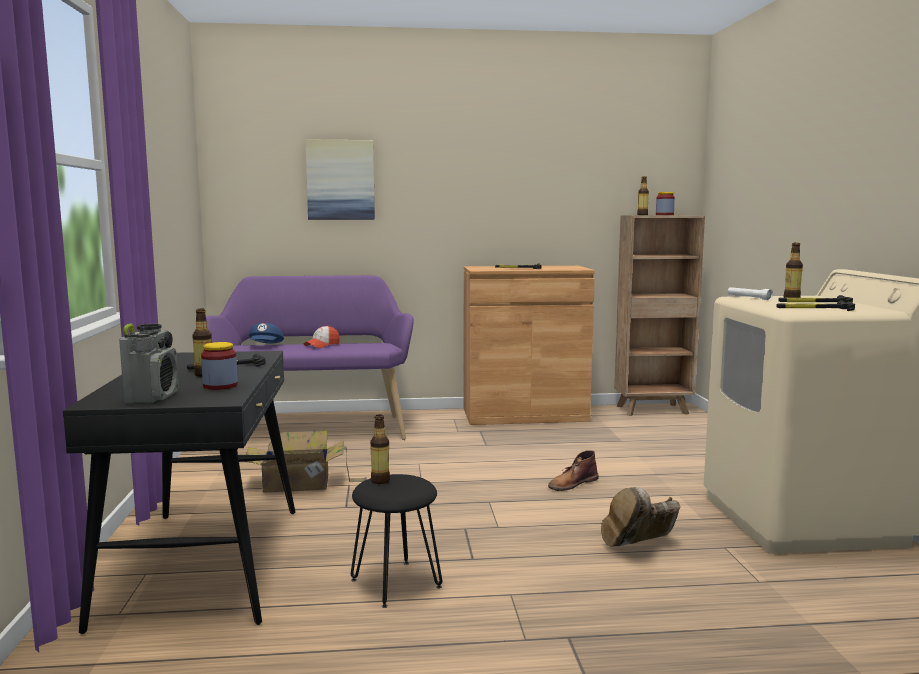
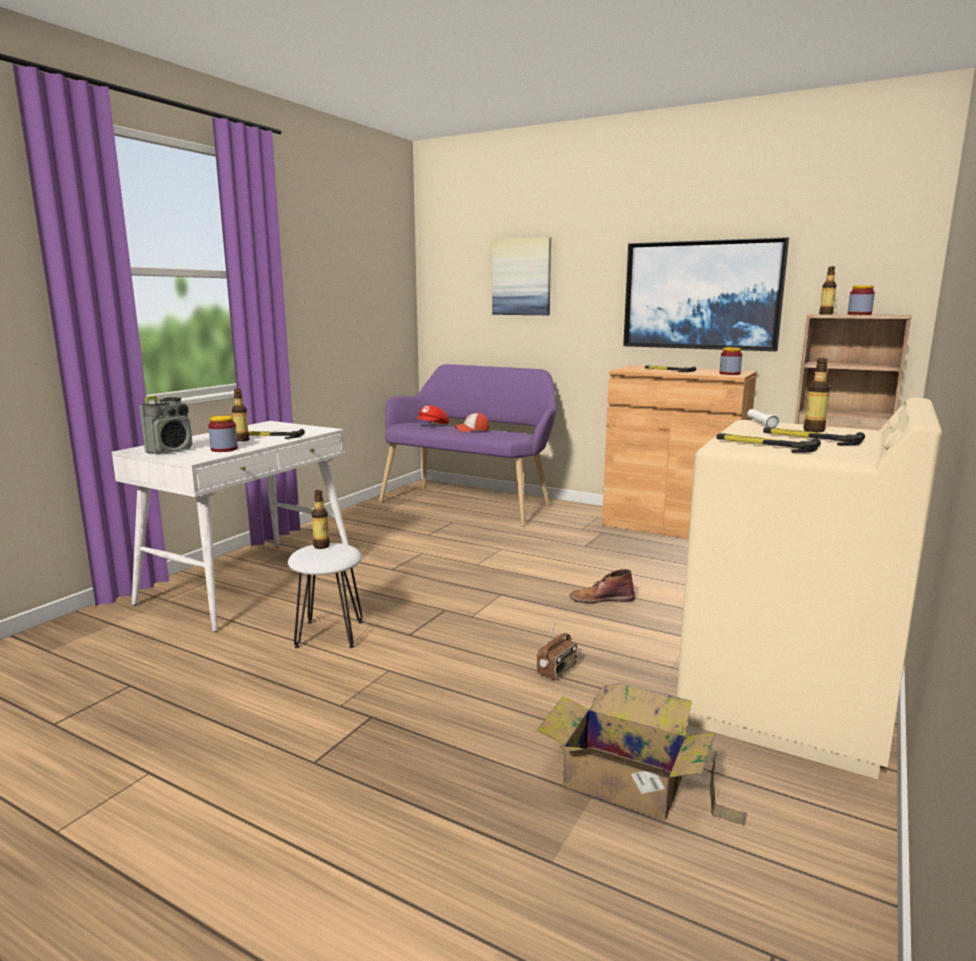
camera: 35 degrees right, 5 degrees up
(204, 563) = (250, 582): black desk -> white desk
(266, 346) = (432, 426): blue cap -> red cap
(300, 483) = (391, 544): cardboard box -> cardboard box (628, 784)
(396, 584) = (329, 634): black stool -> white stool
(527, 199) = (701, 295): none -> picture
(573, 268) = (729, 374): none -> jar
(639, 547) = (557, 671): brown boot -> radio

